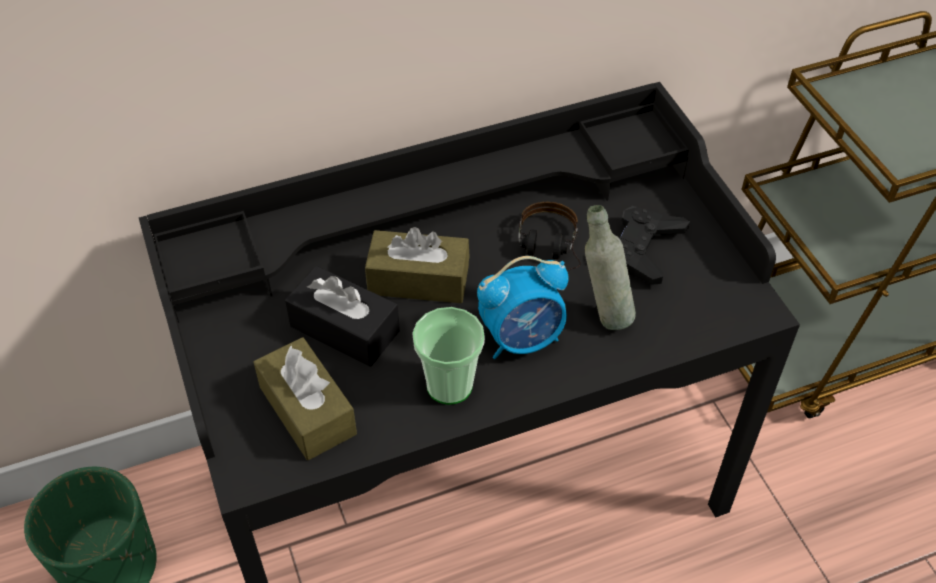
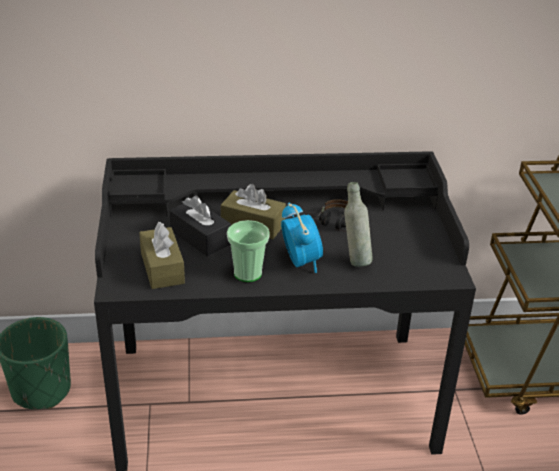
camera: 15 degrees right, 15 degrees down
(522, 339) = (300, 261): alarm clock -> alarm clock turned 105 degrees counterclockwise
(642, 250) = (393, 236): black game controller -> none

